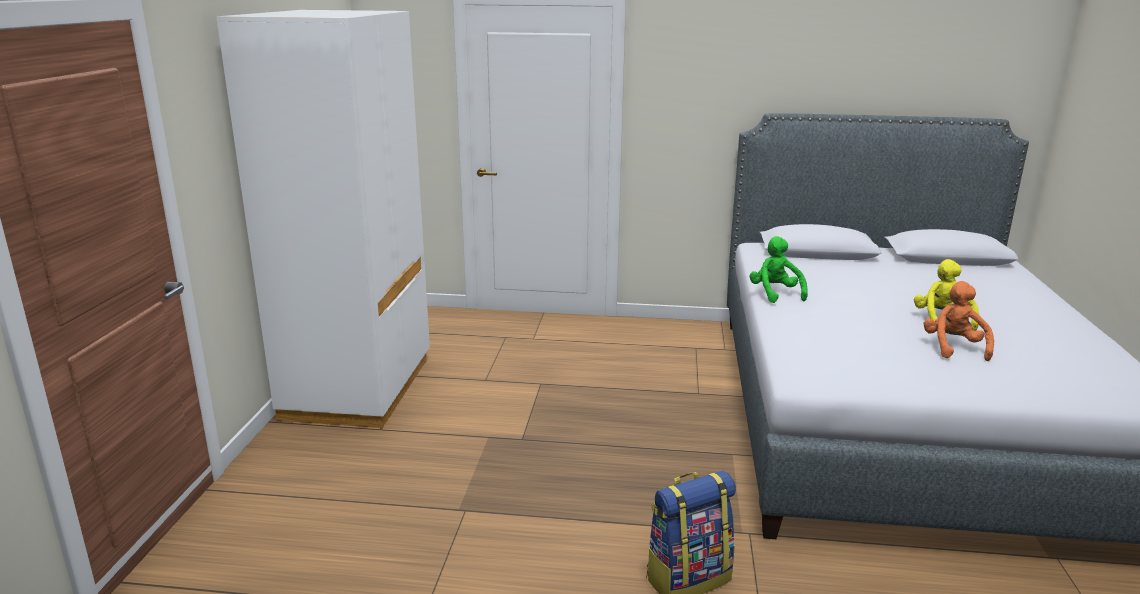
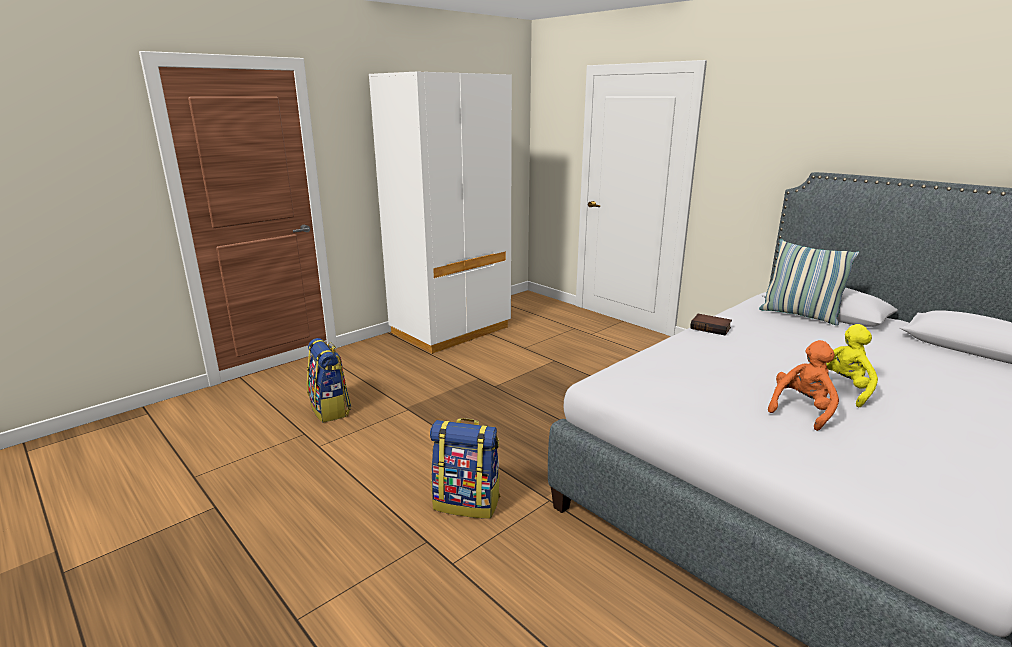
camera: 40 degrees right, 0 degrees up
(361, 558) = (330, 409): none -> backpack
(775, 294) = (711, 328): green plush toy -> book
(809, 261) = (799, 315): none -> pillow

